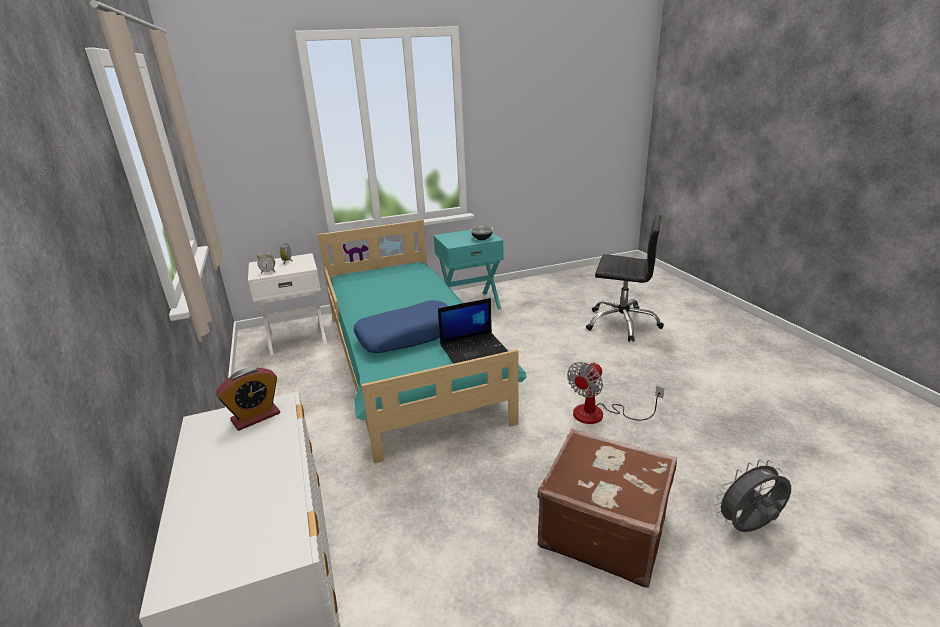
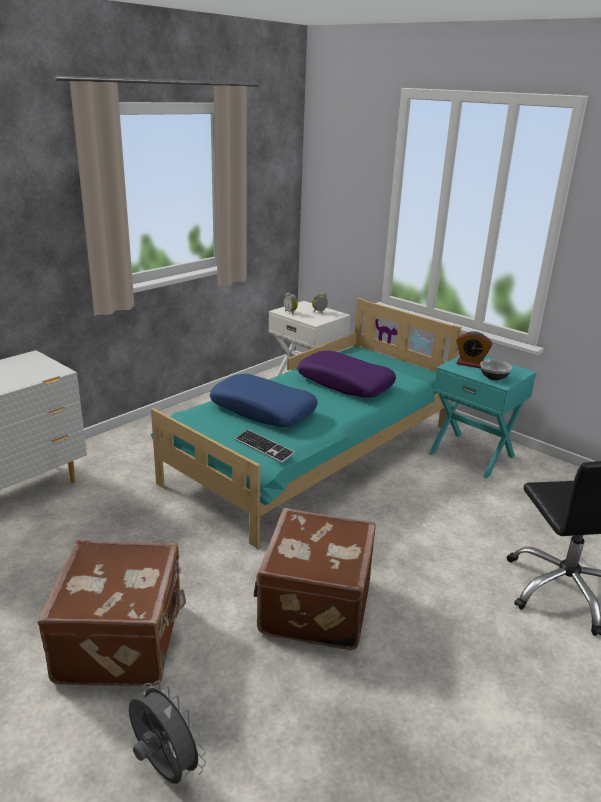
camera: 60 degrees right, 0 degrees up
(255, 417) = (40, 368): alarm clock -> alarm clock (470, 364)
(399, 294) = (345, 383): none -> purple pillow
(474, 348) = (264, 447): laptop -> keyboard
(599, 414) = (313, 605): fan -> brown suitcase

